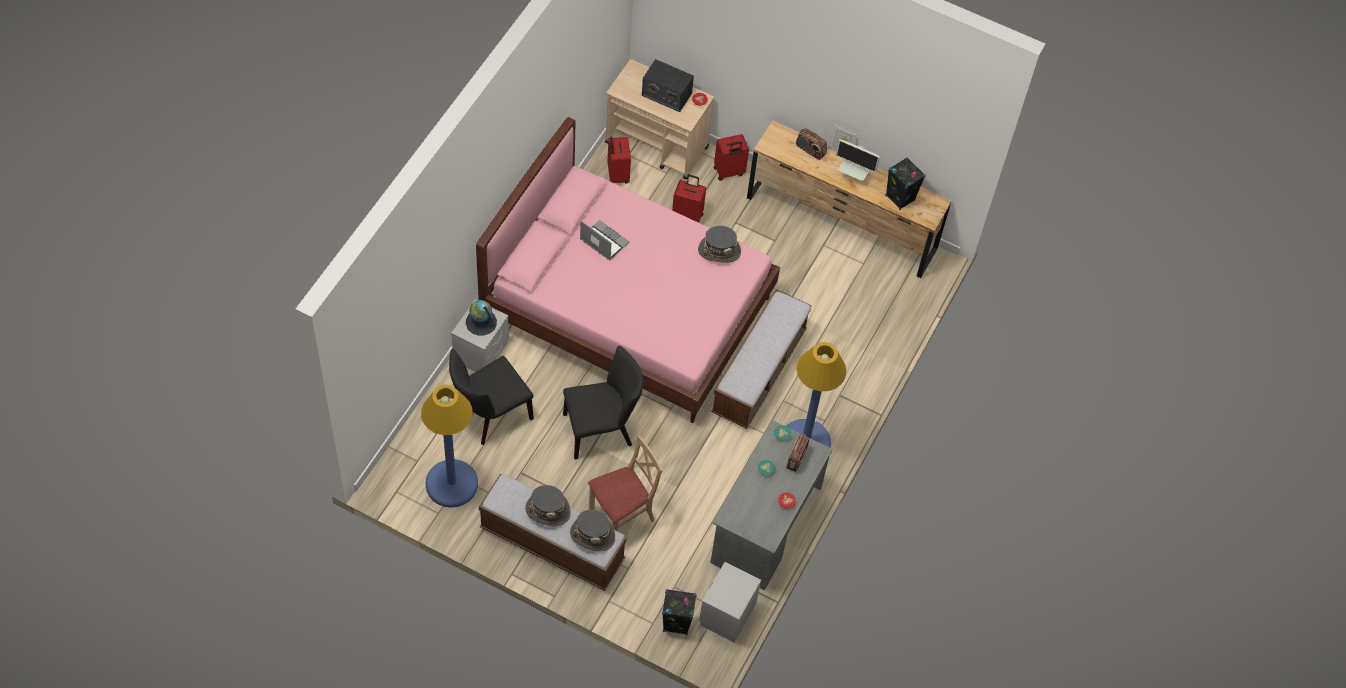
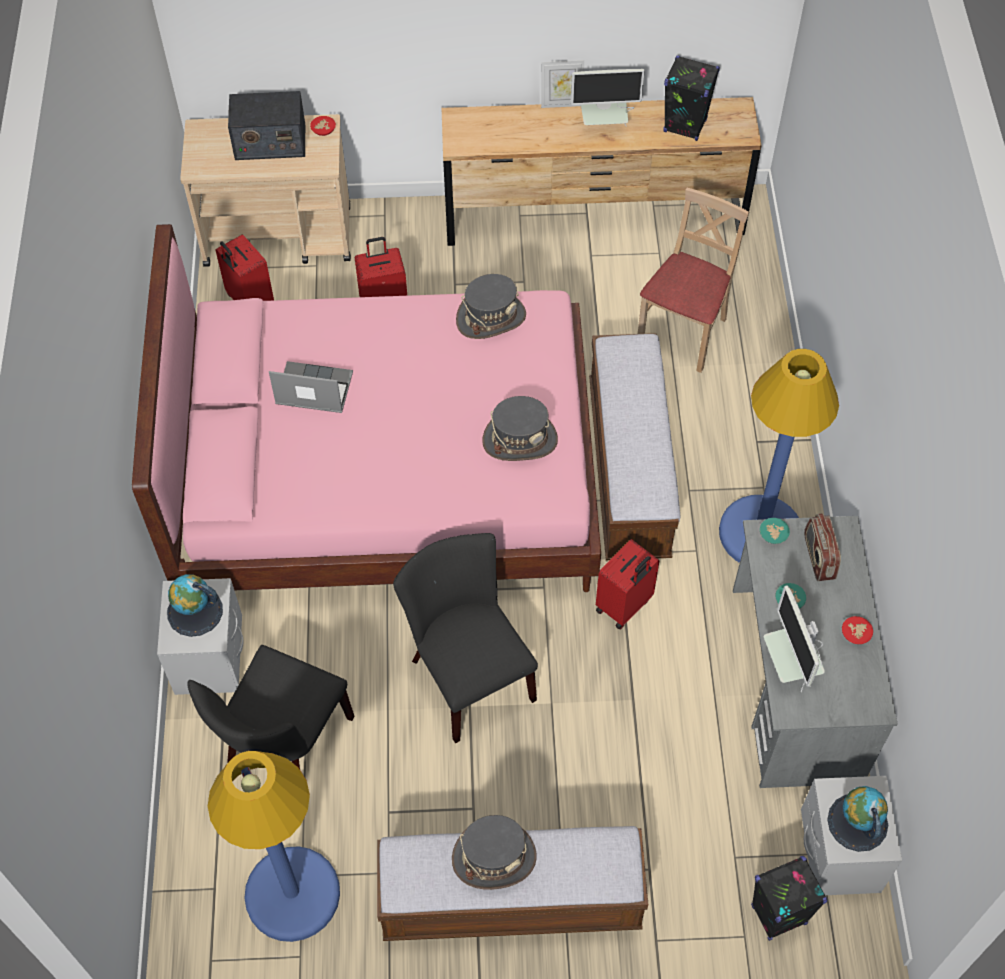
camera: 25 degrees left, 0 degrees up
(592, 535) = (590, 856): grey hat -> grey hat (520, 440)
(602, 429) = (467, 674): black chair -> black chair turned 75 degrees counterclockwise
(622, 516) = (584, 791): beige chair -> beige chair (684, 333)
(729, 172) = (401, 224): red suitcase -> red suitcase (624, 606)
(730, 591) = (857, 822): none -> globe
(742, 500) = (791, 667): none -> monitor
(810, 150) = (521, 122): radio -> none

